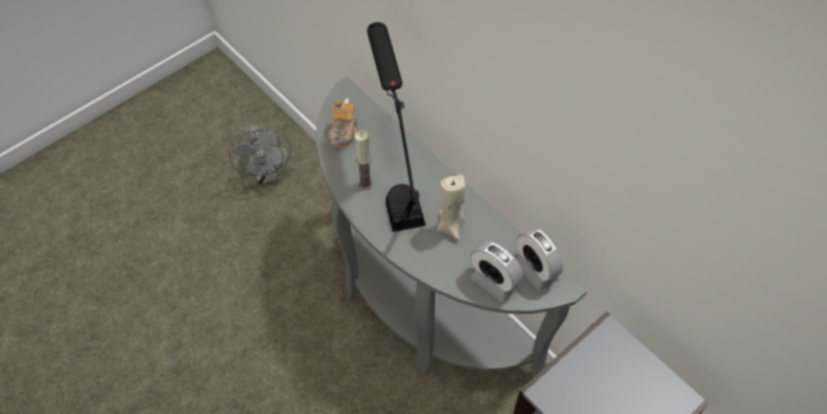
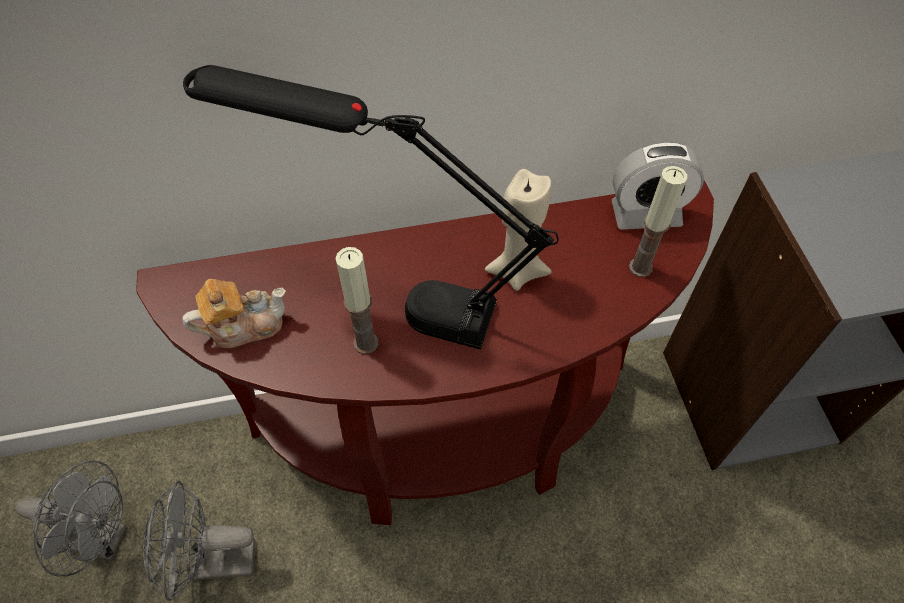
camera: 60 degrees left, 0 degrees up
(282, 229) = (213, 562): none -> grey fan
(344, 132) = (244, 325): teapot -> teapot turned 60 degrees counterclockwise
(419, 303) = (449, 439): grey console table -> brown console table
(494, 282) = (640, 267): alarm clock -> candle

